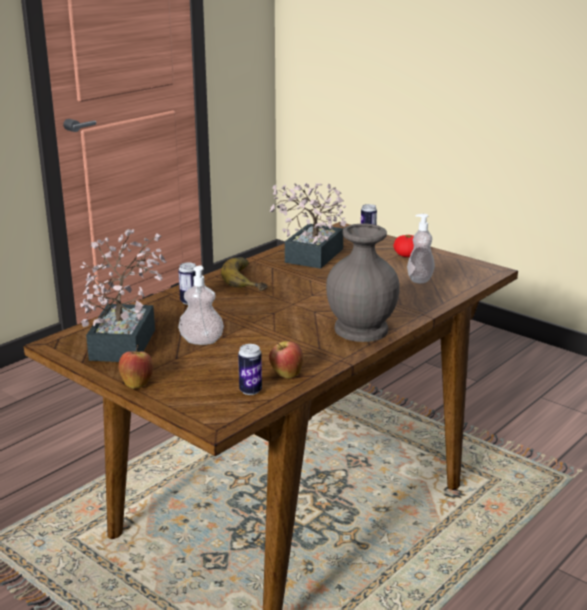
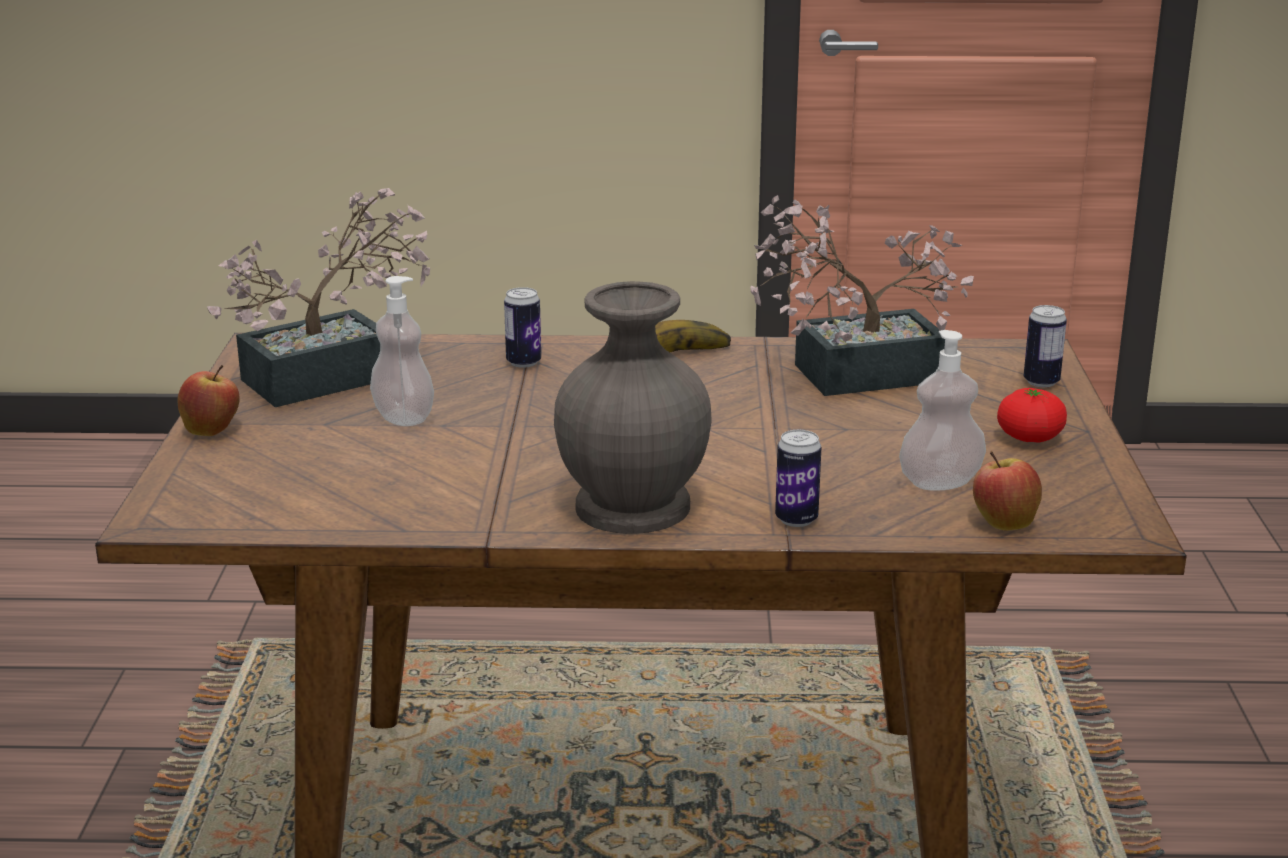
camera: 50 degrees right, 0 degrees up
(250, 391) = (288, 505): can -> can (796, 519)
(286, 374) = (377, 510): apple -> apple (1003, 523)

